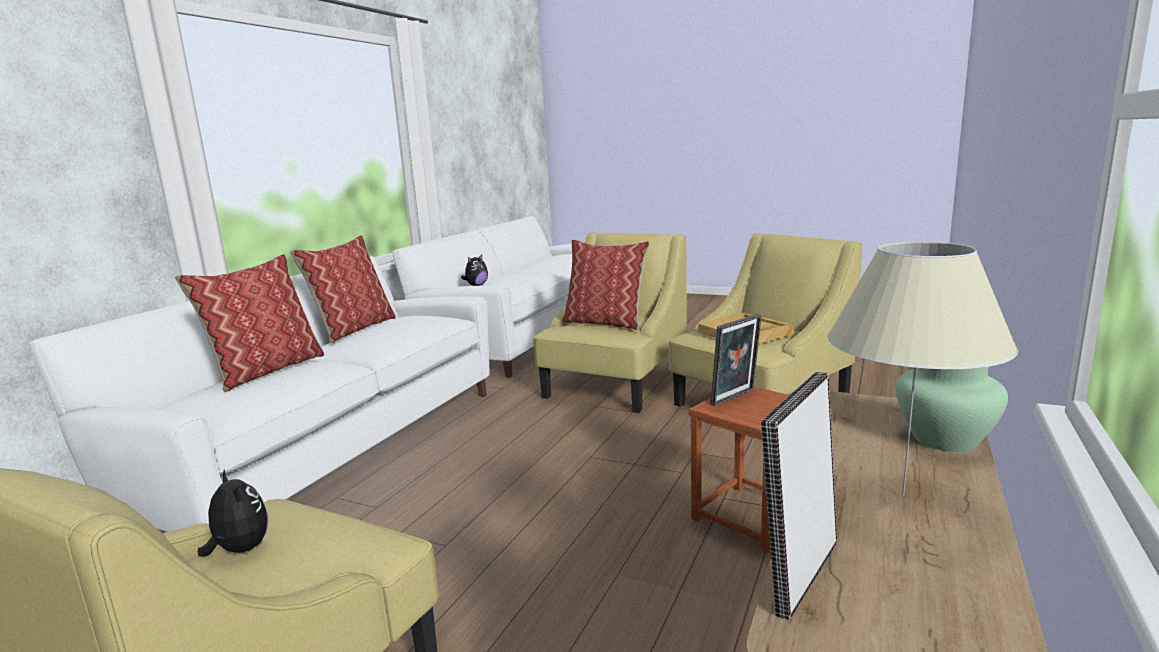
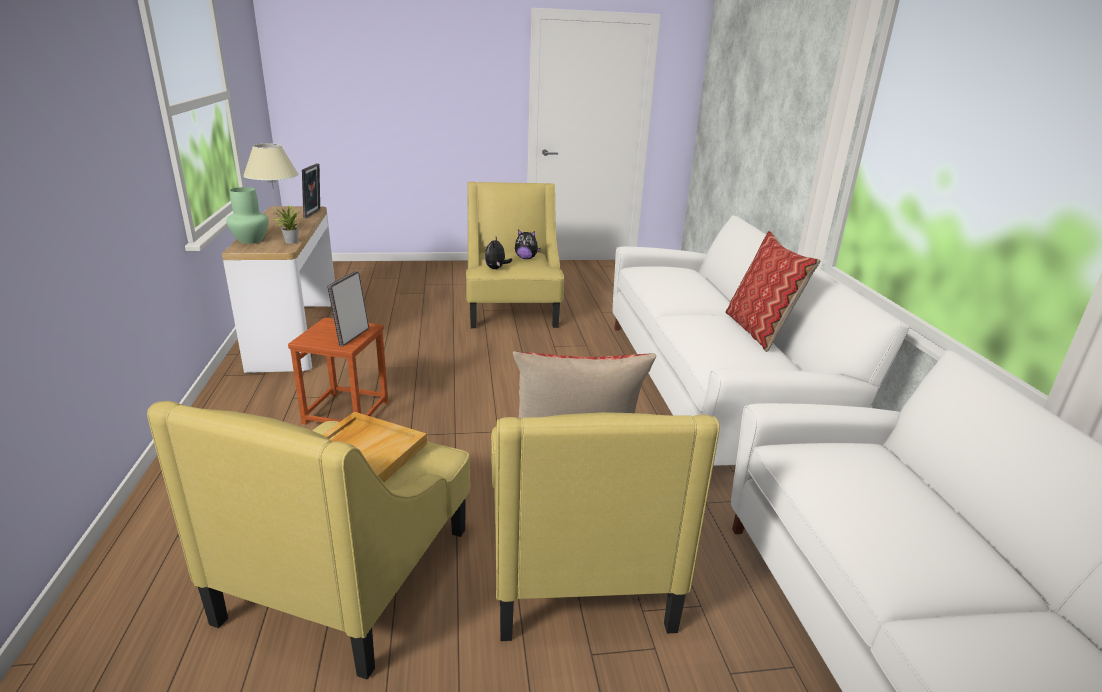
camera: 145 degrees right, 10 degrees up
(266, 370) = (689, 283): pillow -> none
(476, 285) = (881, 459): plush toy -> plush toy (496, 268)
(841, 420) = (289, 242): none -> potted plant

